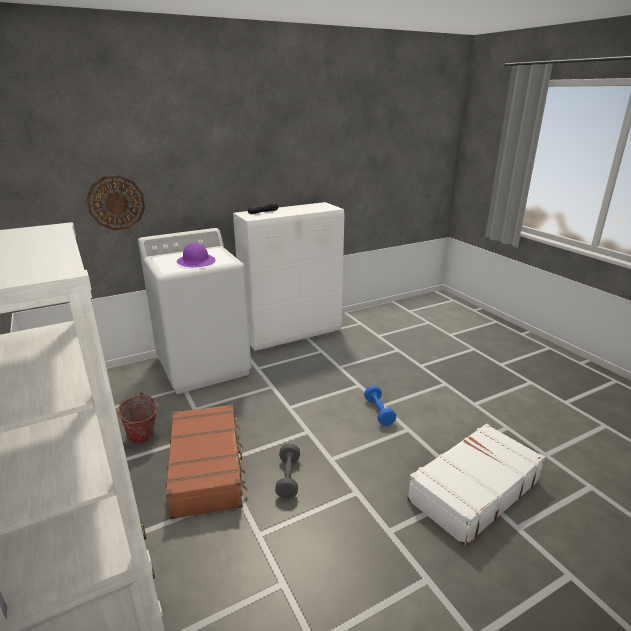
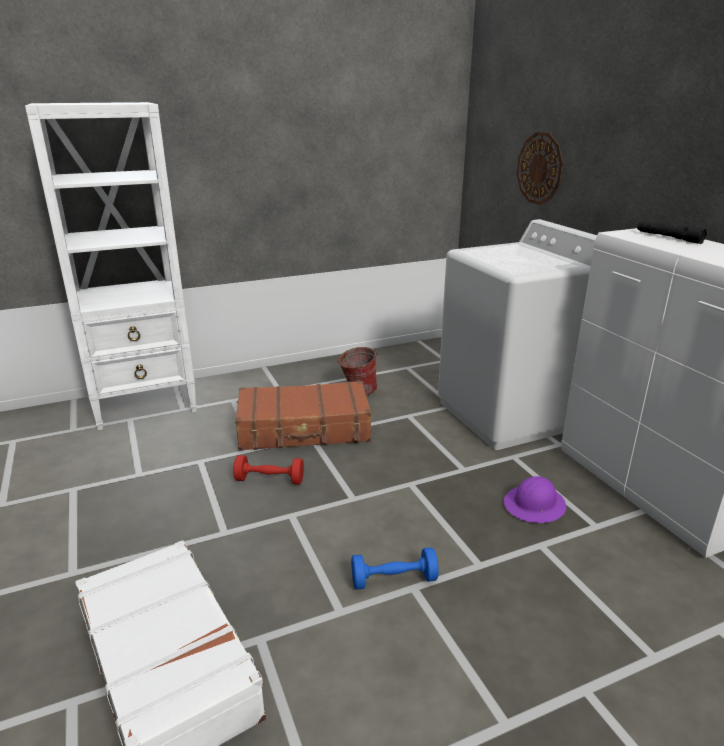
camera: 95 degrees right, 0 degrees up
(196, 262) = (505, 259): purple hard hat -> purple hard hat (535, 505)
(288, 478) = (269, 480): grey dumbbell -> red dumbbell

